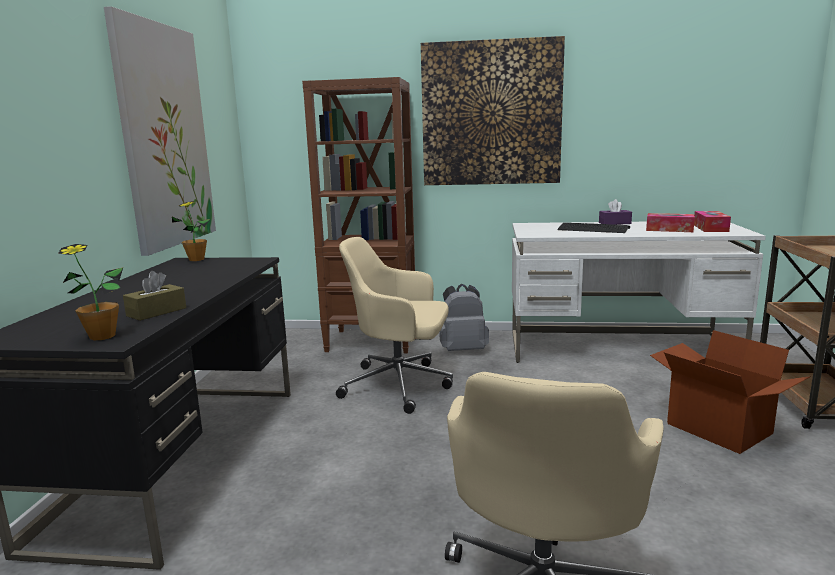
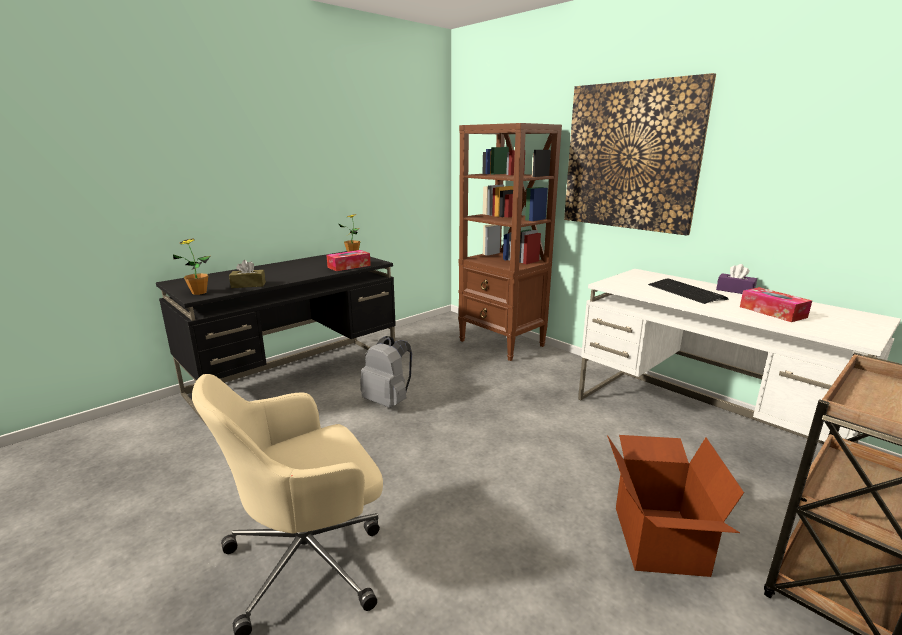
camera: 40 degrees right, 5 degrees up
(165, 137) = (356, 167): picture -> none
(400, 385) = (466, 382): beige office chair -> none
(463, 350) = (554, 373): grey backpack -> grey backpack (388, 401)
(710, 228) = (835, 323): tissue box -> tissue box (349, 266)

